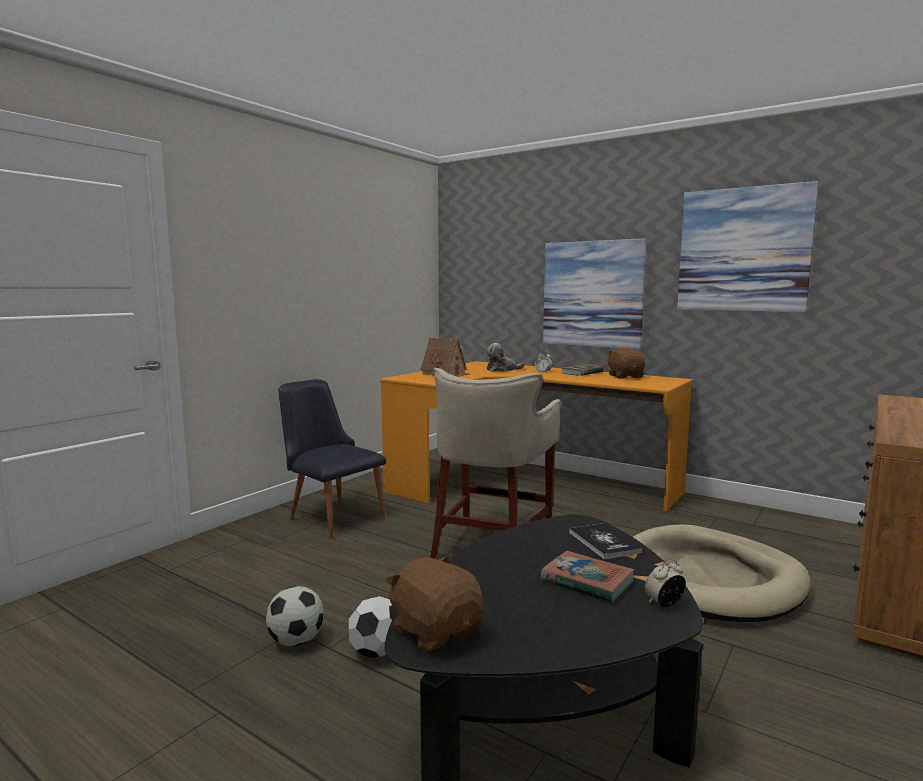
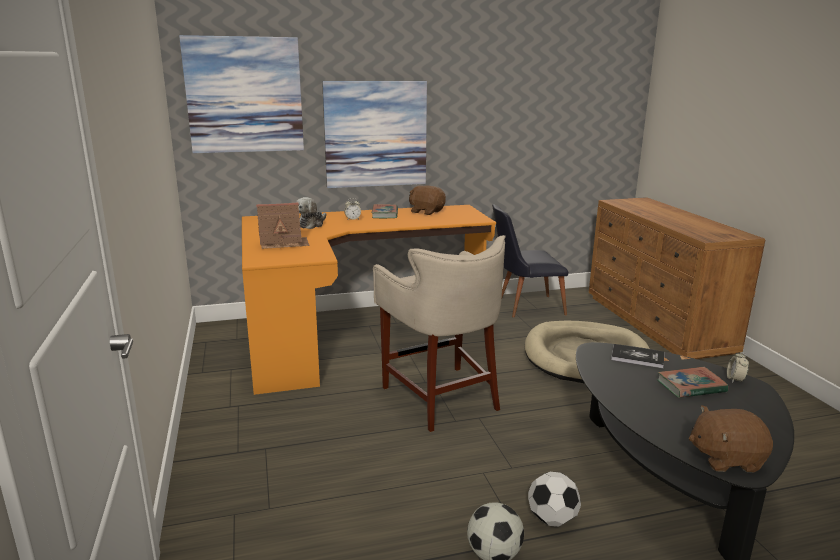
camera: 50 degrees left, 10 degrees up
(332, 516) = (263, 443): black chair -> black chair (524, 306)
(743, 250) = (503, 94): picture -> picture (244, 95)

